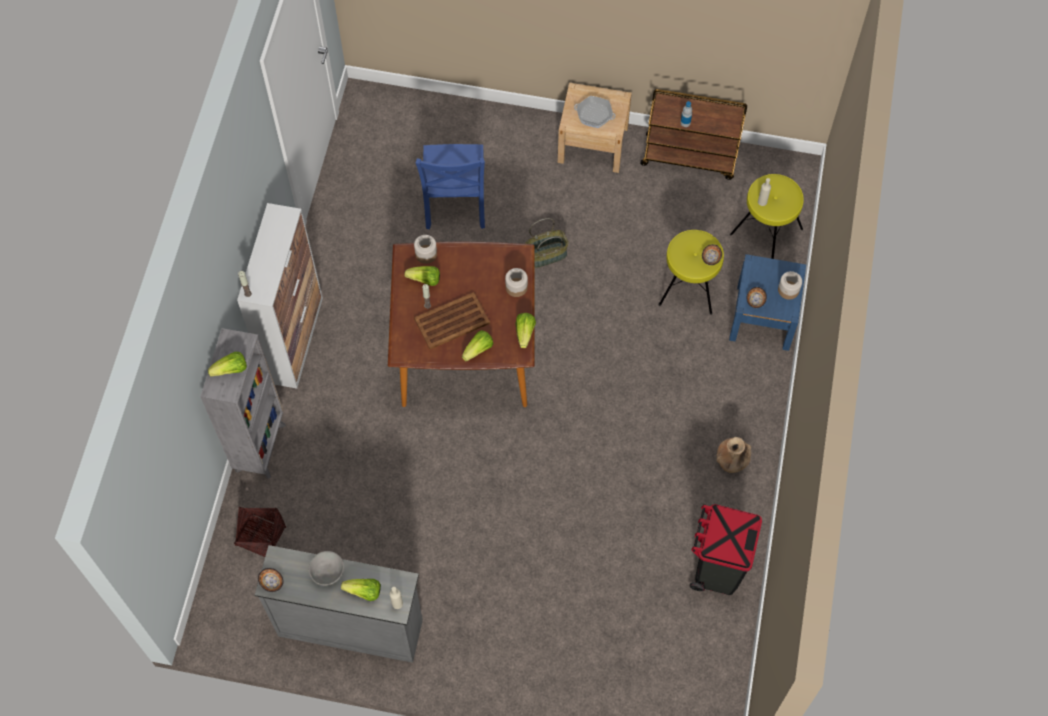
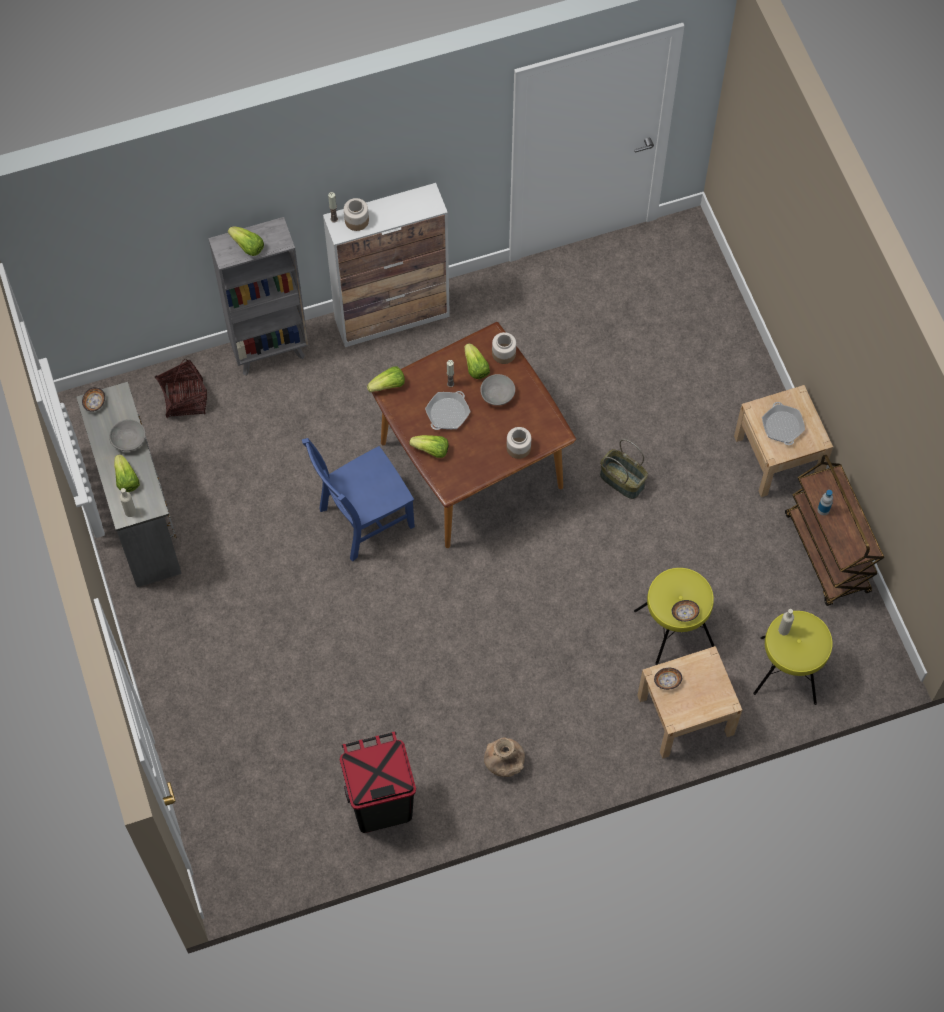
camera: 60 degrees right, 0 degrees up
(452, 321) = (447, 413): brown tray -> frying pan
(455, 205) = (623, 372): blue chair -> blue chair (362, 519)
(459, 278) = (497, 395): none -> grey bowl
(525, 333) = (474, 480): lettuce -> lettuce (388, 386)
(763, 317) = (685, 715): blue nightstand -> beige nightstand
(788, 290) = (700, 707): jar -> jar (356, 221)

